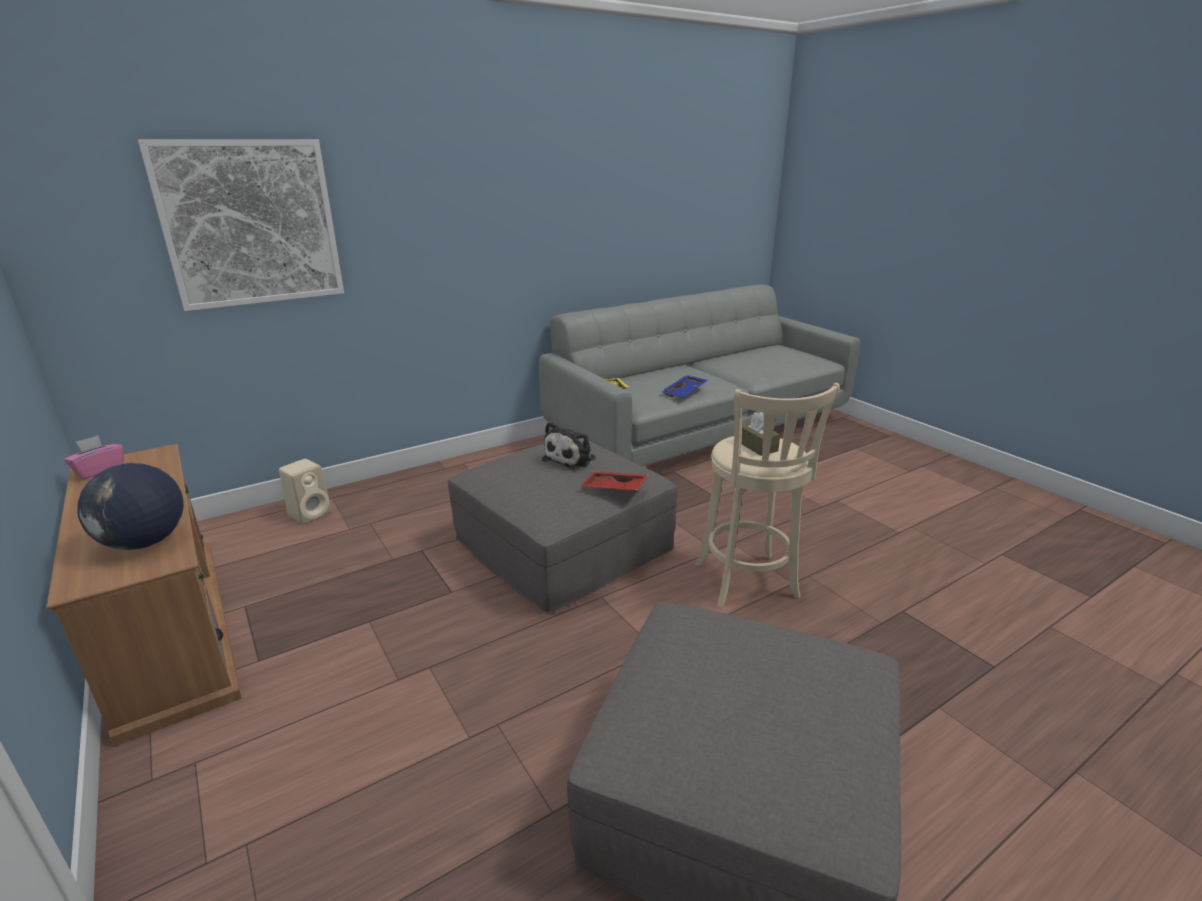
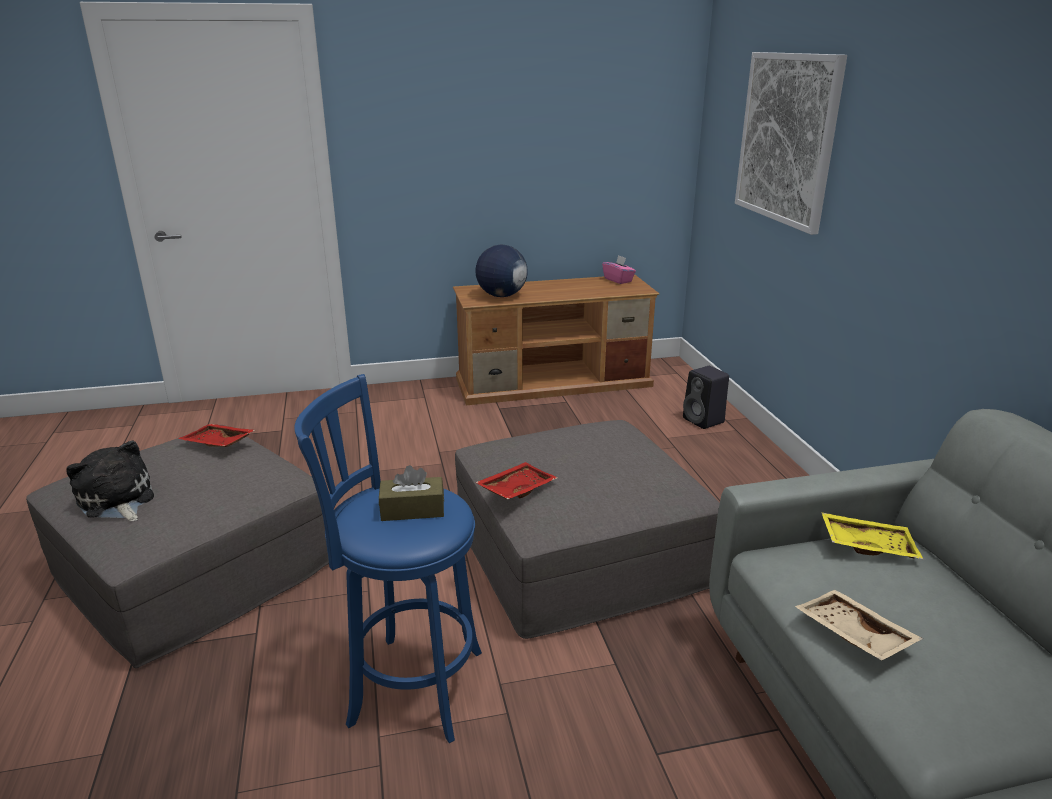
camera: 110 degrees right, 0 degrees up
(311, 513) = (704, 421): beige speaker -> black speaker
(572, 458) = (613, 477): plush toy -> plush toy (117, 501)
(656, 705) = (217, 444): none -> red tray
(685, 392) = (852, 635): blue tray -> beige tray
(748, 584) = (409, 686): beige stool -> blue stool

